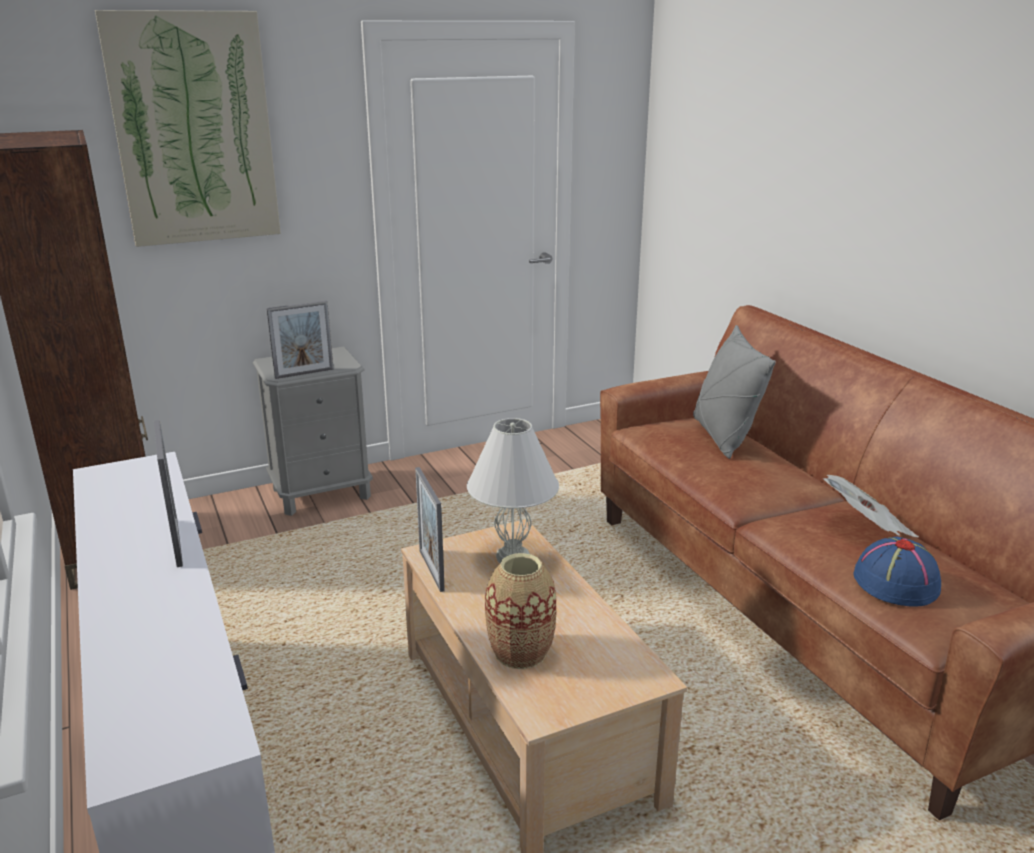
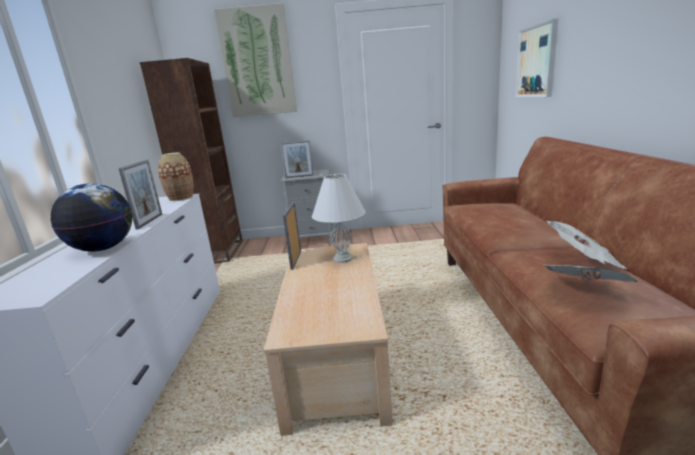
camera: 25 degrees right, 5 degrees down
(181, 622) = (103, 248): none -> globe
(520, 652) = (303, 302): vase -> vase (181, 198)
(723, 437) = (509, 210): grey pillow -> none
(728, 176) = (536, 61): none -> picture
(895, 582) = (585, 293): blue hat -> newspaper

